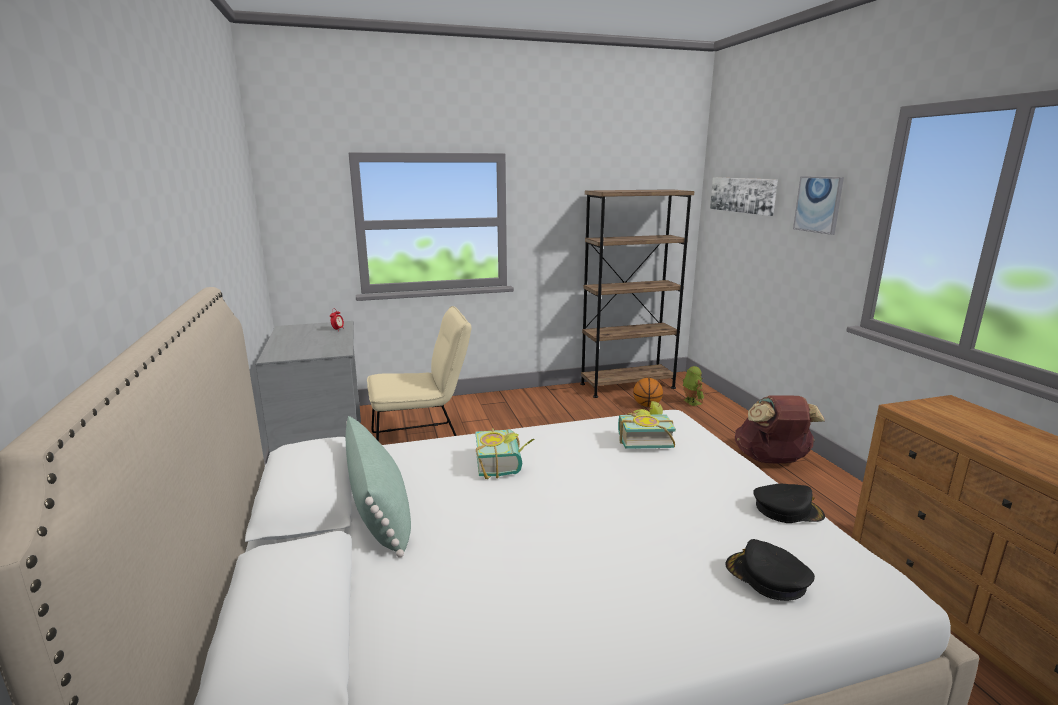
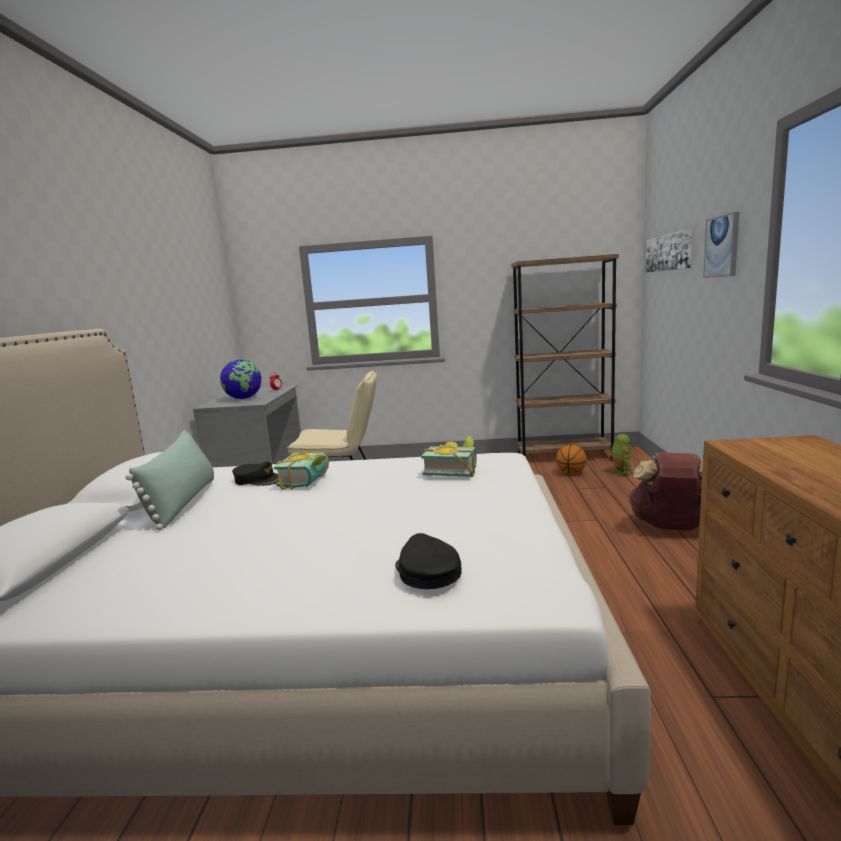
camera: 20 degrees right, 5 degrees down
(310, 345) = (244, 398): none -> globe
(787, 509) = (522, 528): black cap -> black cap (258, 480)

